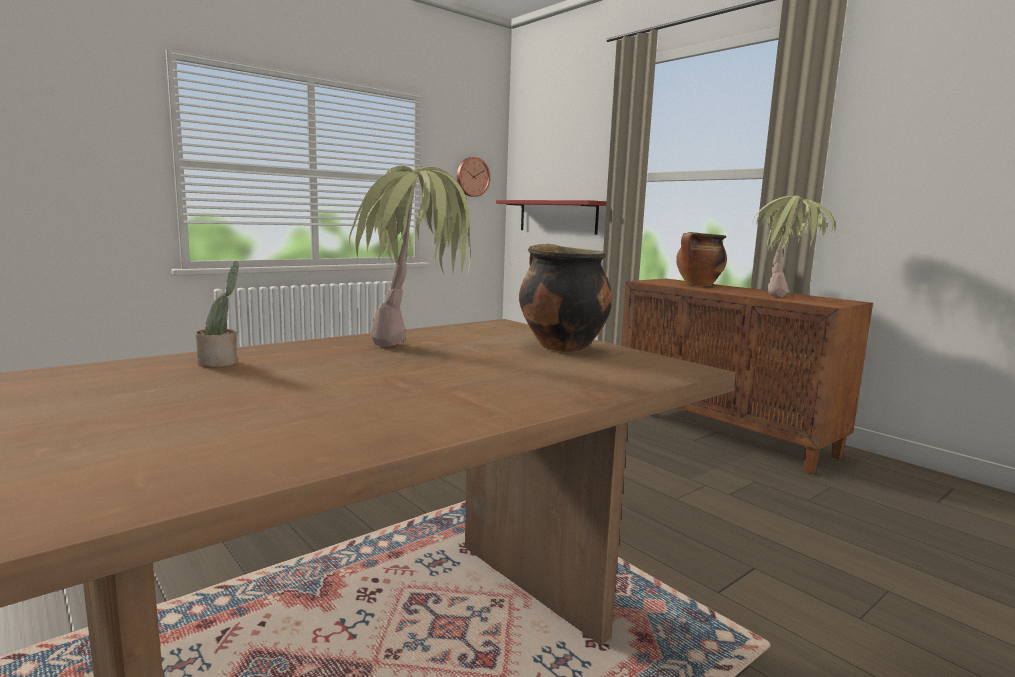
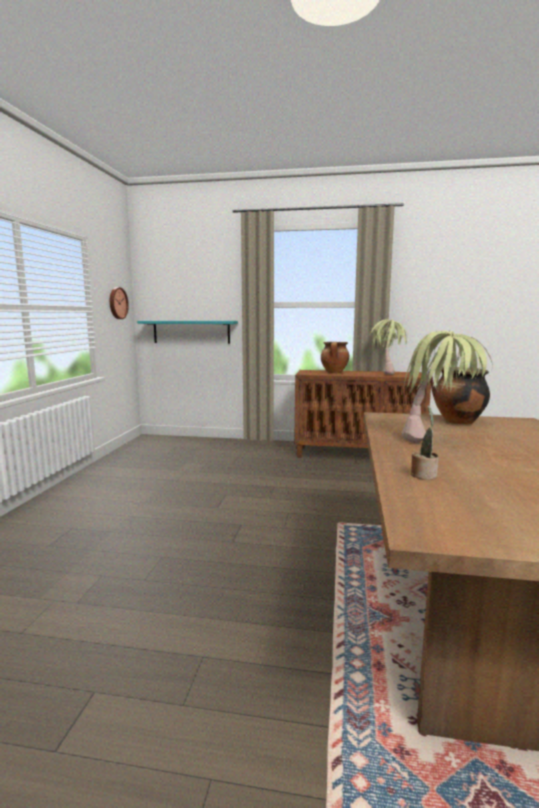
camera: 40 degrees left, 0 degrees up
(557, 216) = (191, 332): red shelf -> turquoise shelf

